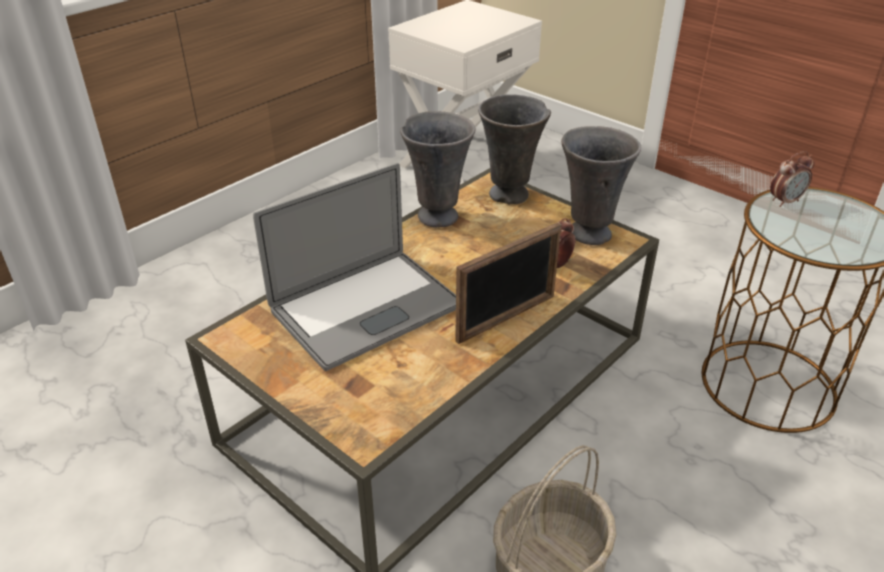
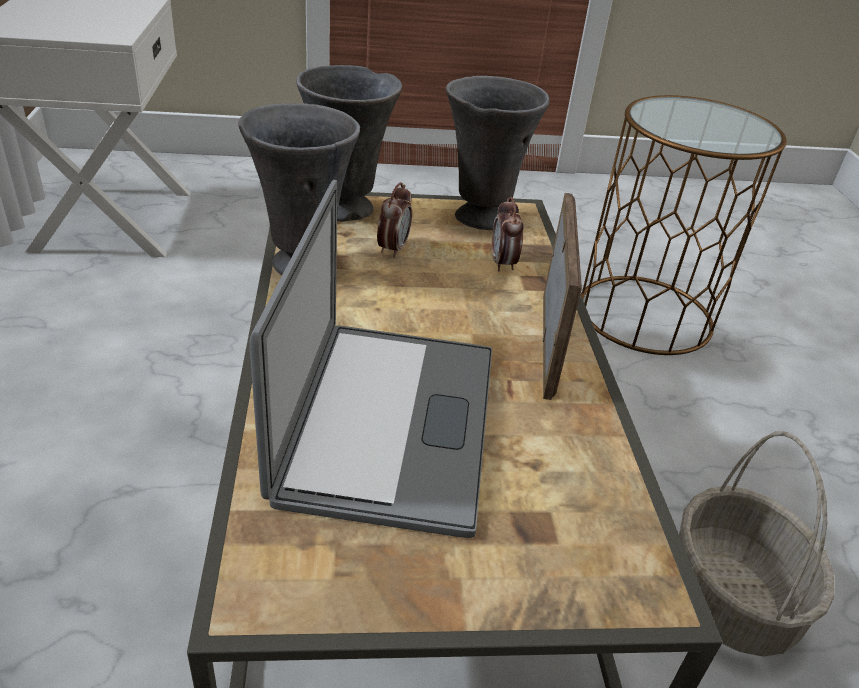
camera: 50 degrees left, 0 degrees up
(785, 201) = (654, 114): alarm clock -> alarm clock (393, 249)

